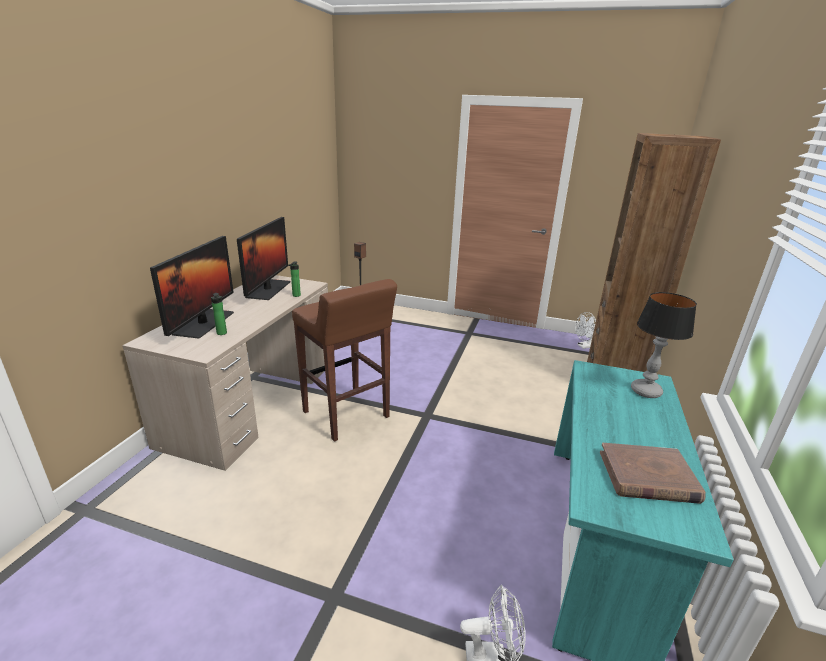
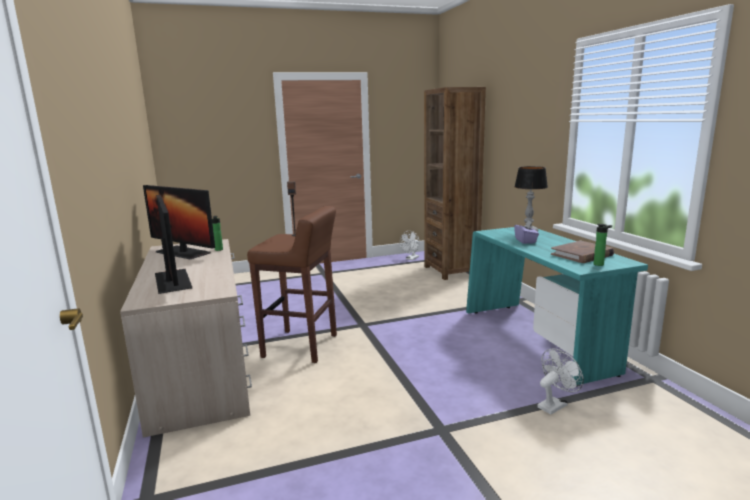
camera: 35 degrees left, 10 degrees down
(222, 333) = (207, 281): bottle -> bottle (600, 264)
(269, 289) = (183, 252): monitor -> monitor turned 150 degrees clockwise
(611, 408) = (525, 241): none -> purple tissue box

